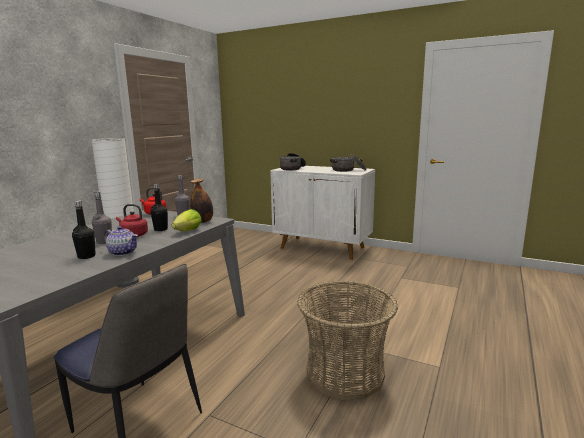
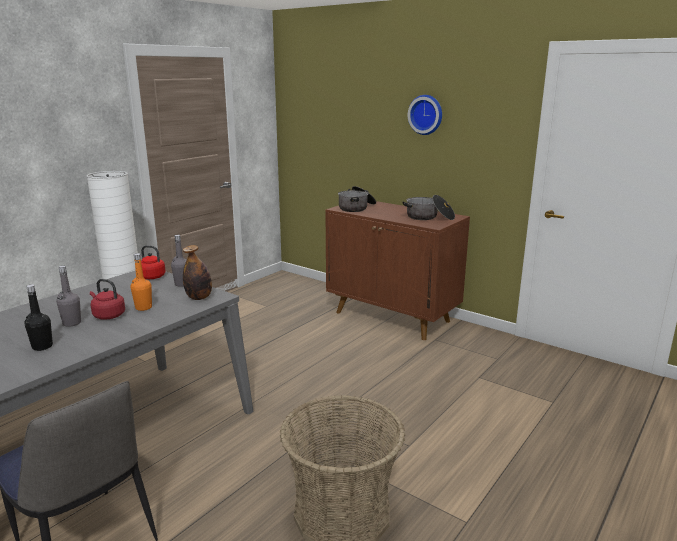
camera: 10 degrees right, 5 degrees up
(123, 252) = (83, 344): teapot -> none
(161, 229) = (143, 307): black bottle -> orange bottle
(186, 232) = (170, 315): lettuce -> none
(323, 248) = (393, 317): white cabinet -> brown cabinet
(338, 99) = (426, 114): none -> wall clock

